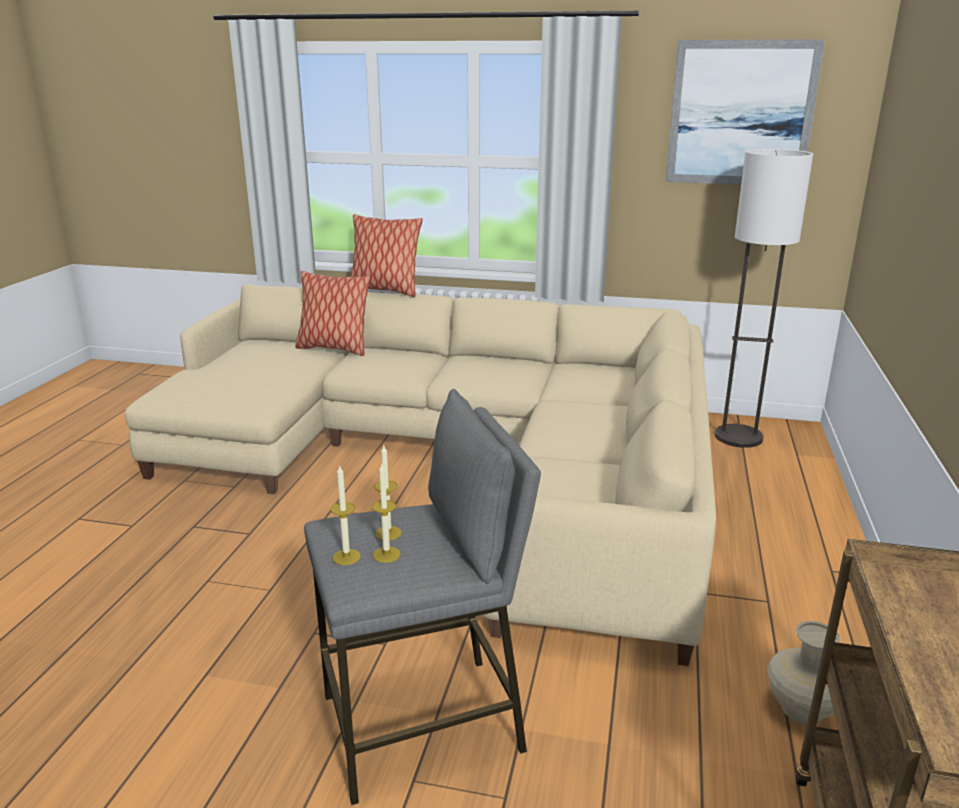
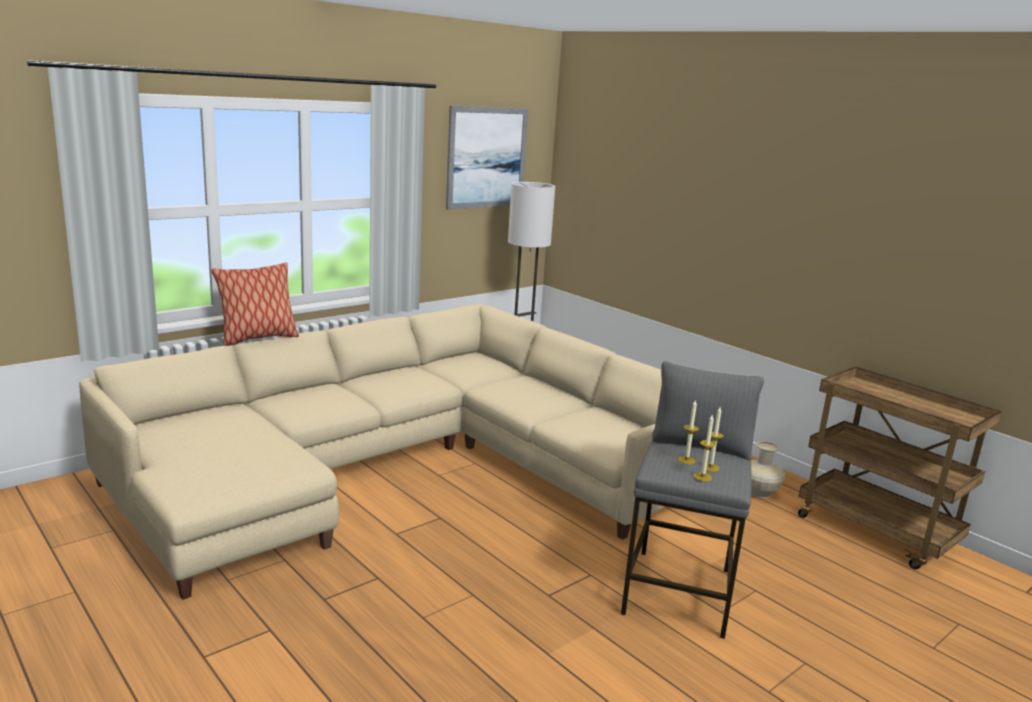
camera: 55 degrees left, 5 degrees down
(334, 349) = (243, 406): pillow -> none

